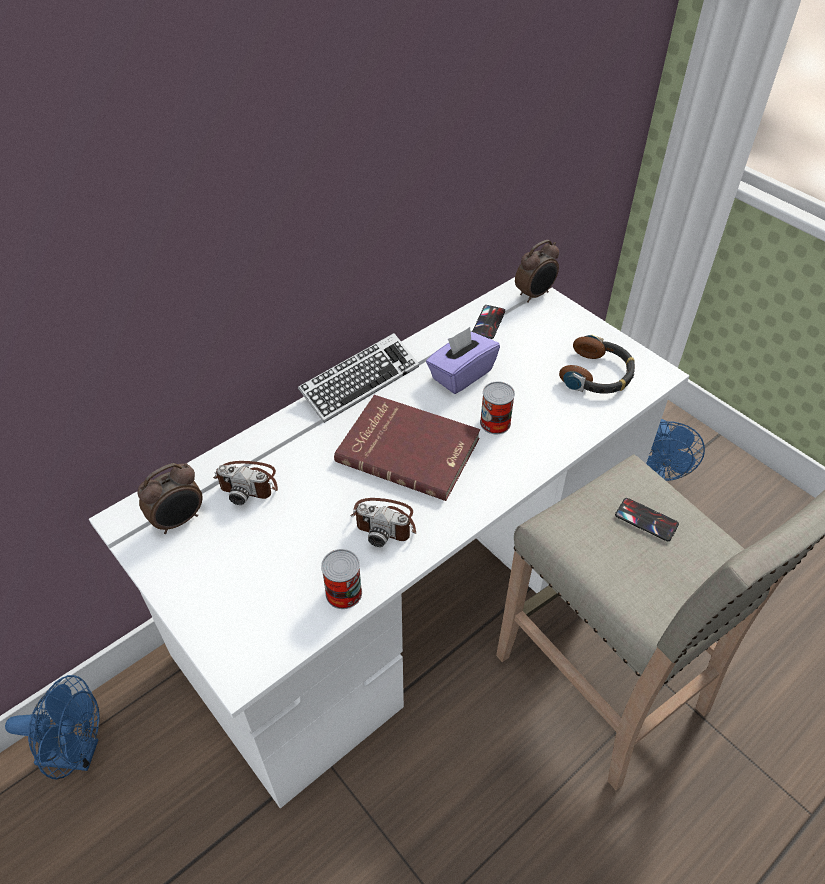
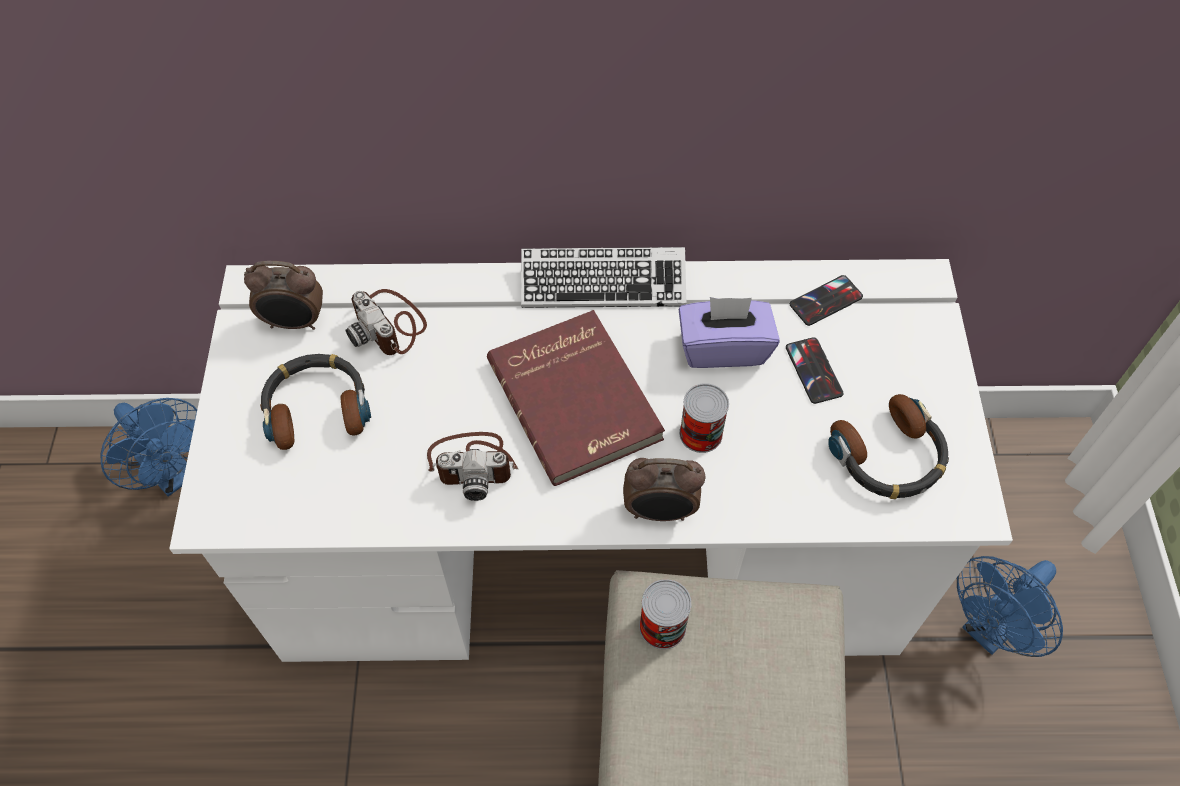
camera: 40 degrees right, 10 degrees up
(248, 558) = (317, 406): none -> headphones
(343, 593) = (364, 509): can -> can (662, 626)
(385, 522) = (473, 464): camera -> camera turned 60 degrees counterclockwise
(535, 295) = (924, 300): alarm clock -> alarm clock (660, 511)
(646, 519) = (759, 674): phone -> phone (814, 370)

